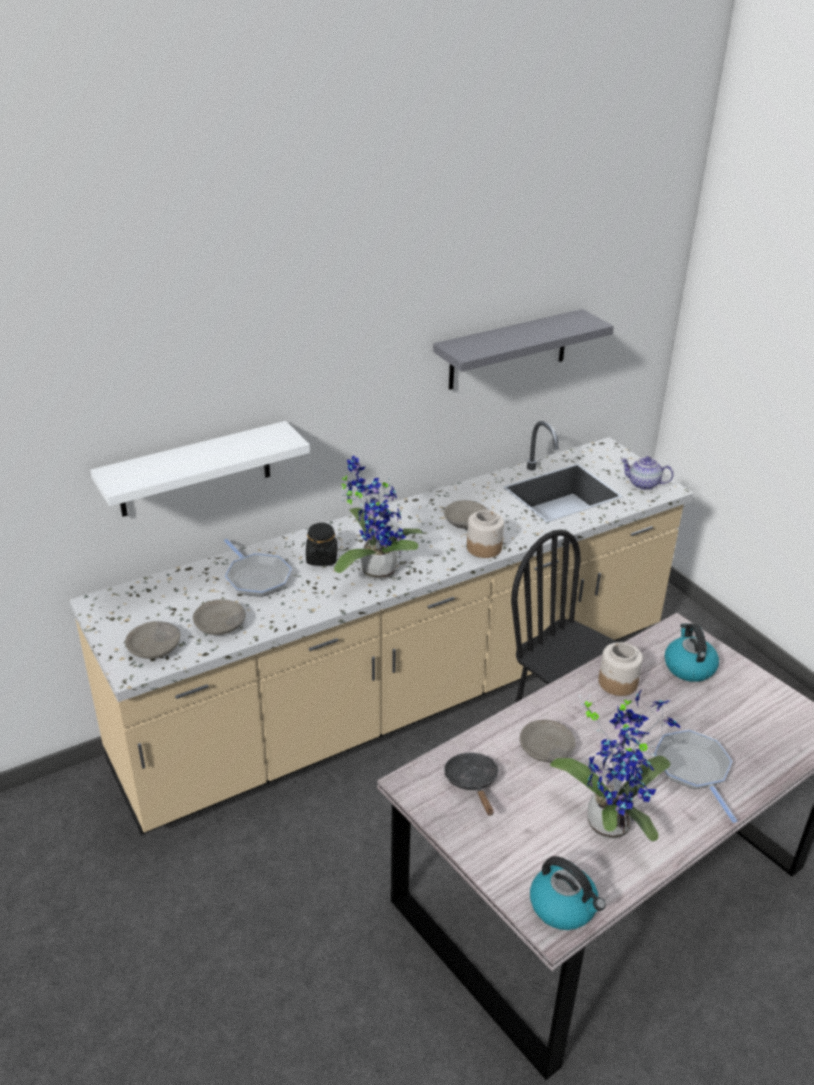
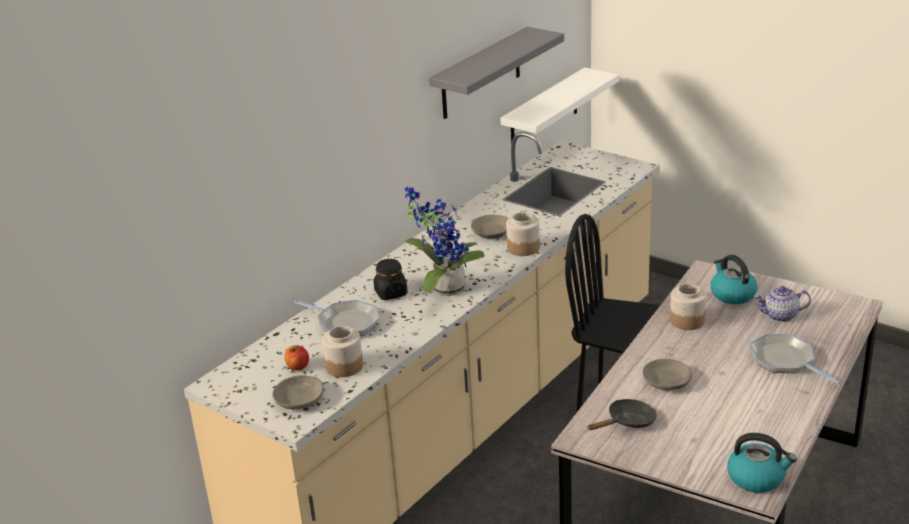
camera: 20 degrees left, 5 degrees down
(180, 610) = (297, 366): none -> apple
(195, 469) = (268, 235): white shelf -> white shelf (544, 112)
(221, 625) = (344, 366): grey bowl -> jar
(472, 782) = (628, 422): black frying pan -> black frying pan turned 90 degrees clockwise
(611, 820) = (749, 412): potted plant -> none
(643, 484) = (615, 168): teapot -> teapot (780, 316)

